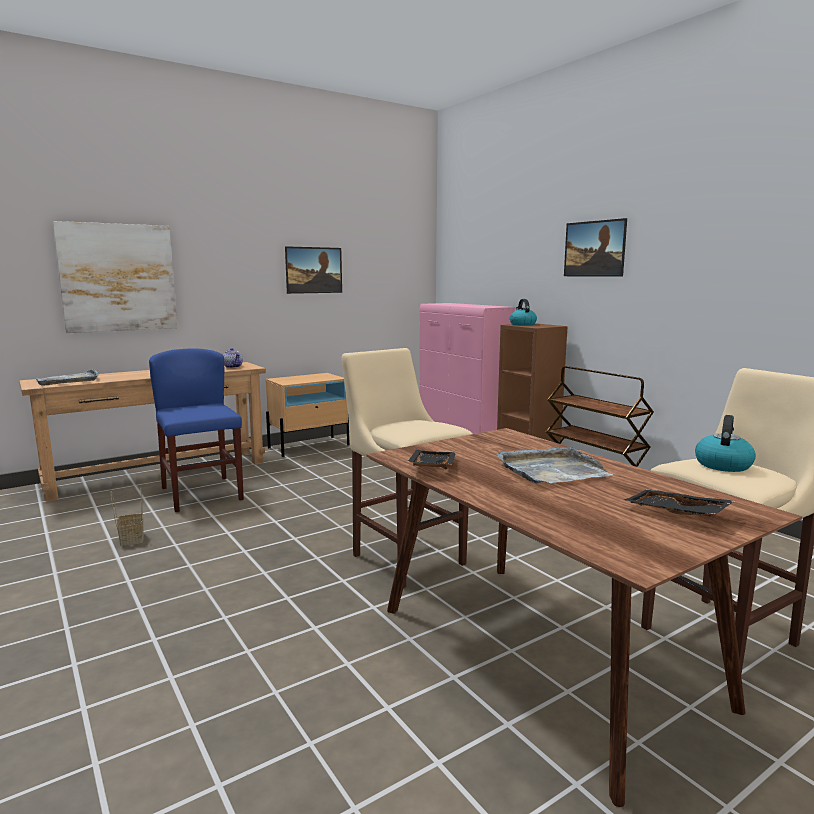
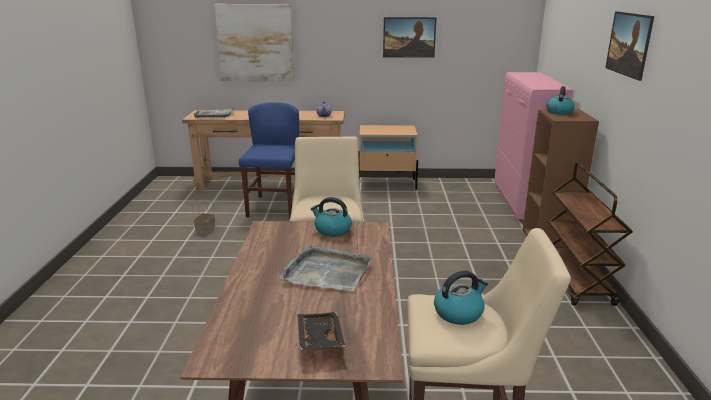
camera: 35 degrees right, 10 degrees up
(431, 467) = (263, 244): black tray -> none
(472, 443) = (332, 230): none -> kettle

